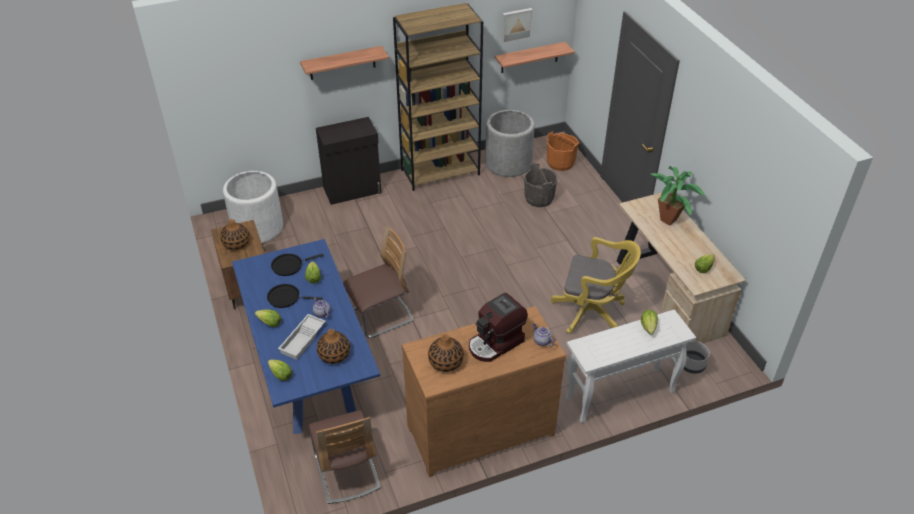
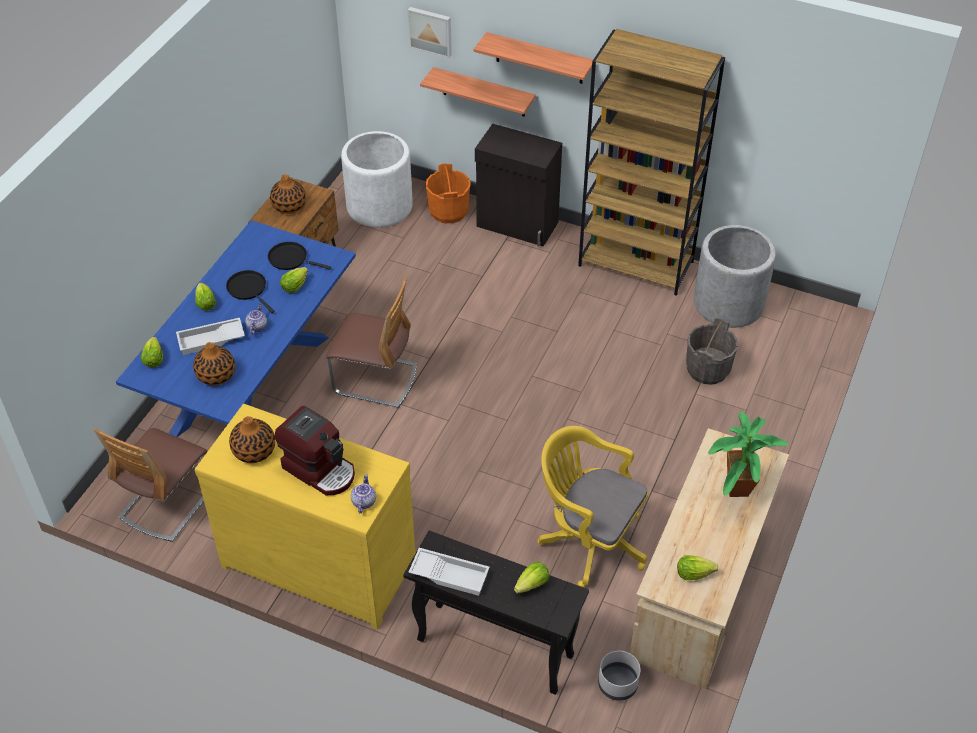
camera: 45 degrees right, 5 degrees up
(479, 428) = (320, 561): brown dresser -> yellow dresser
(496, 343) = (320, 469): coffee machine -> coffee machine turned 150 degrees counterclockwise
(516, 24) = (798, 118): picture -> picture (430, 31)
(529, 57) = (814, 175): shelf -> shelf (484, 92)
(560, 163) = (794, 344): orange bucket -> orange bucket (448, 211)
(592, 312) = (588, 540): yellow office chair -> yellow office chair turned 150 degrees clockwise
(607, 353) = (450, 574): none -> white tray
(619, 396) = (493, 647): white console table -> black console table

